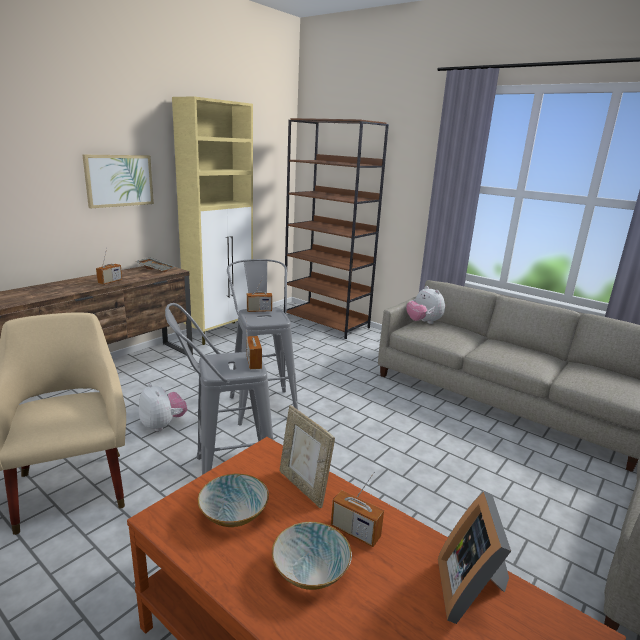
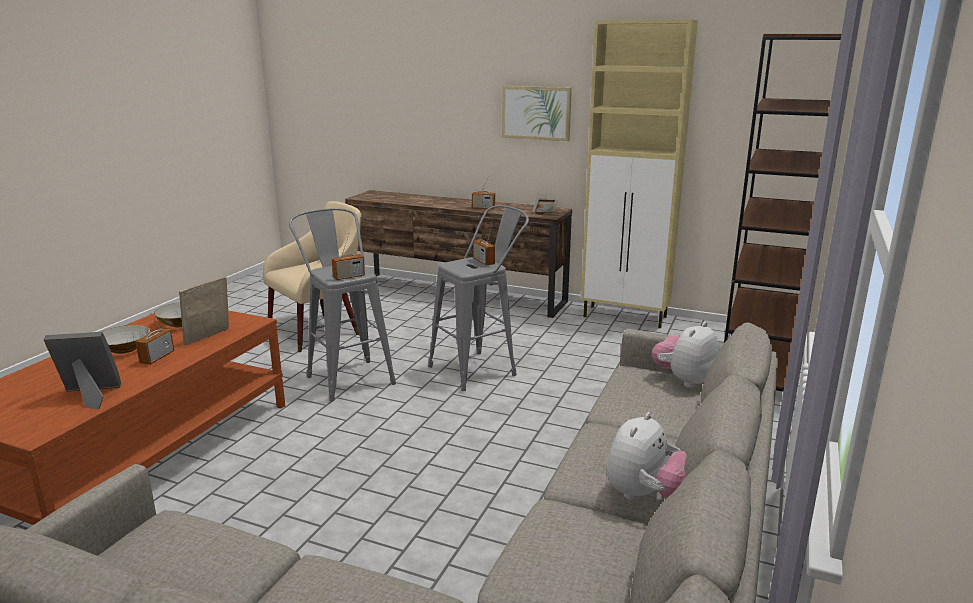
camera: 75 degrees right, 0 degrees up
(163, 425) = (410, 338): plush toy -> plush toy (645, 496)

